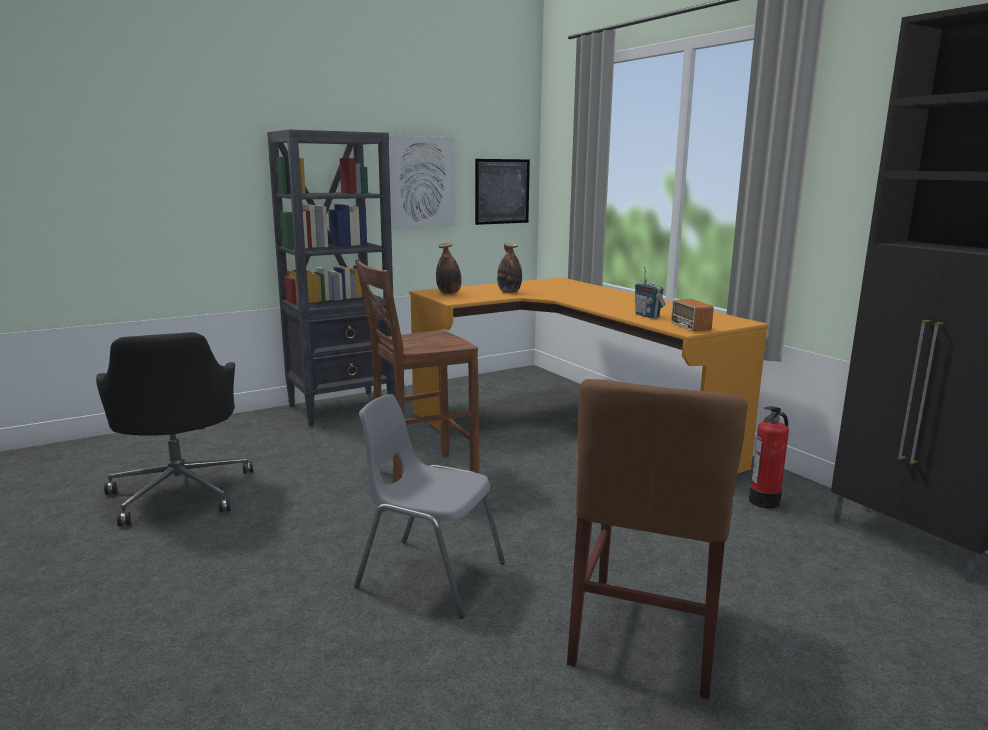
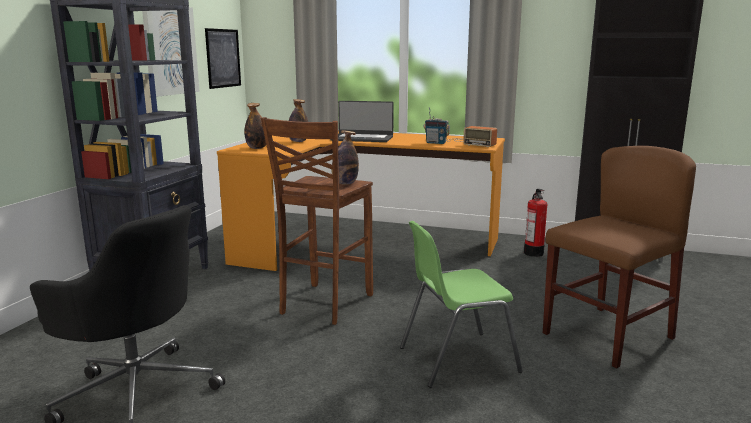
camera: 40 degrees left, 0 degrees up
(429, 575) = (456, 359): grey chair -> green chair
(445, 344) = (344, 183): none -> bottle
(584, 298) = (362, 138): none -> laptop
(647, 632) = (607, 335): brown chair -> brown chair turned 105 degrees counterclockwise

